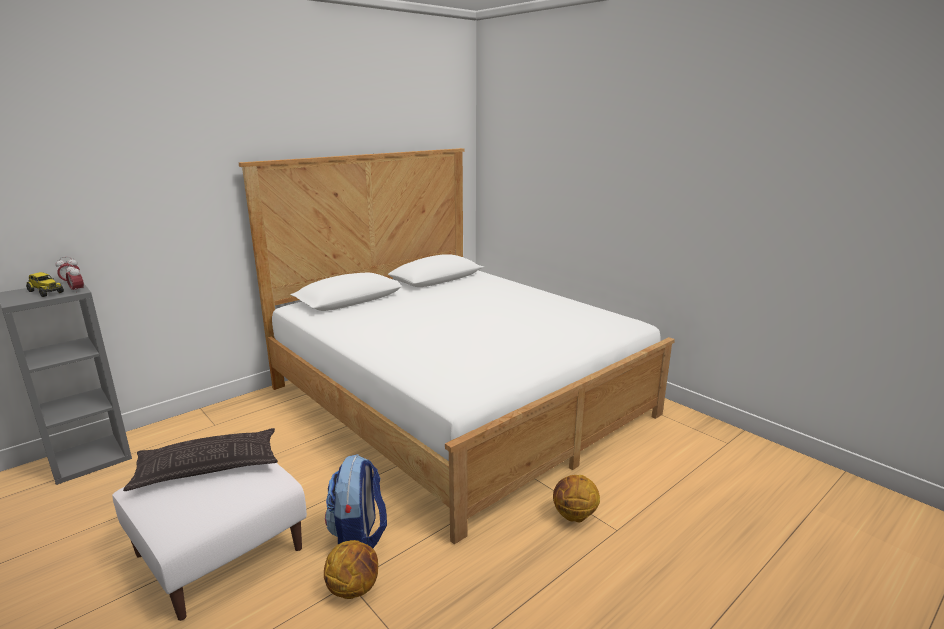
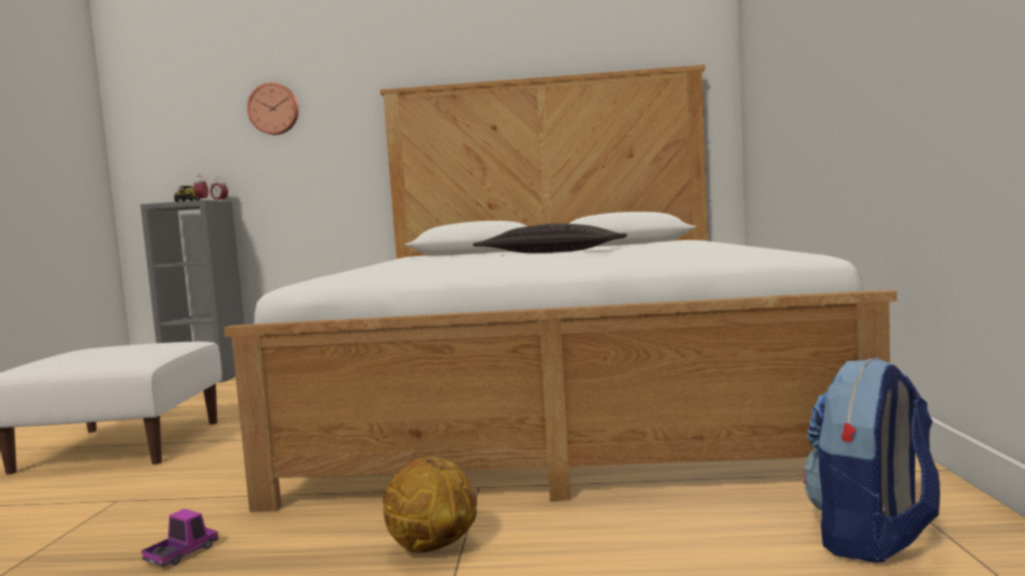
camera: 45 degrees right, 15 degrees down
(119, 178) = (274, 109): none -> wall clock
(208, 467) = (140, 346): pillow -> pillow (551, 252)
(354, 588) = (108, 506): basketball -> none
(359, 538) = (204, 473): backpack -> backpack (871, 537)
(478, 582) = (181, 554): none -> toy truck

